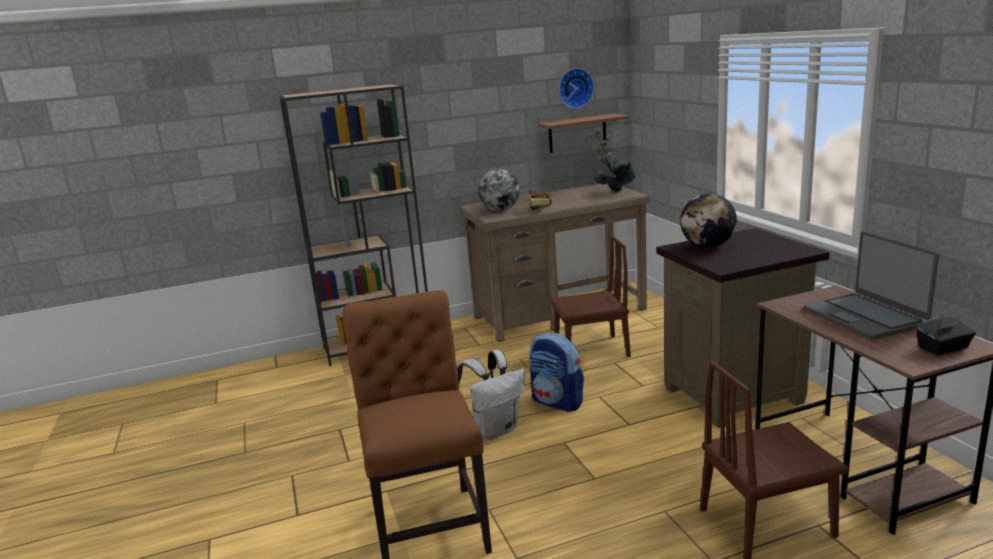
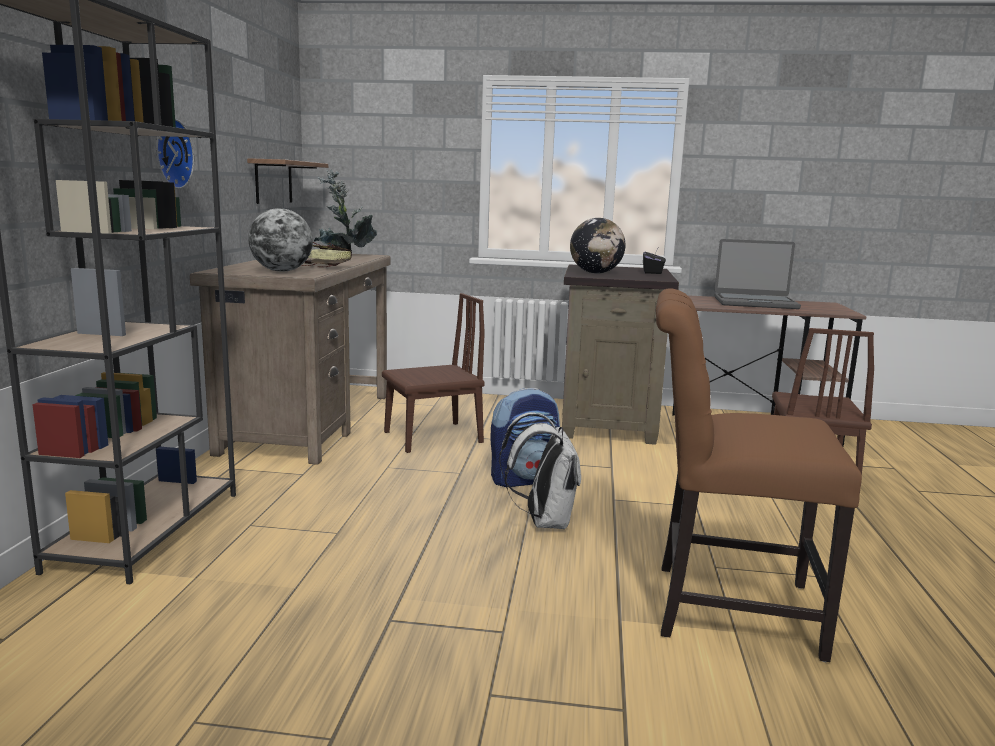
camera: 65 degrees left, 5 degrees down
(575, 88) = (271, 119): wall clock -> wall clock (170, 153)
(591, 350) = (432, 437): brown chair -> brown chair turned 45 degrees clockwise
(943, 349) = (827, 306): black tissue box -> black tissue box (652, 272)

